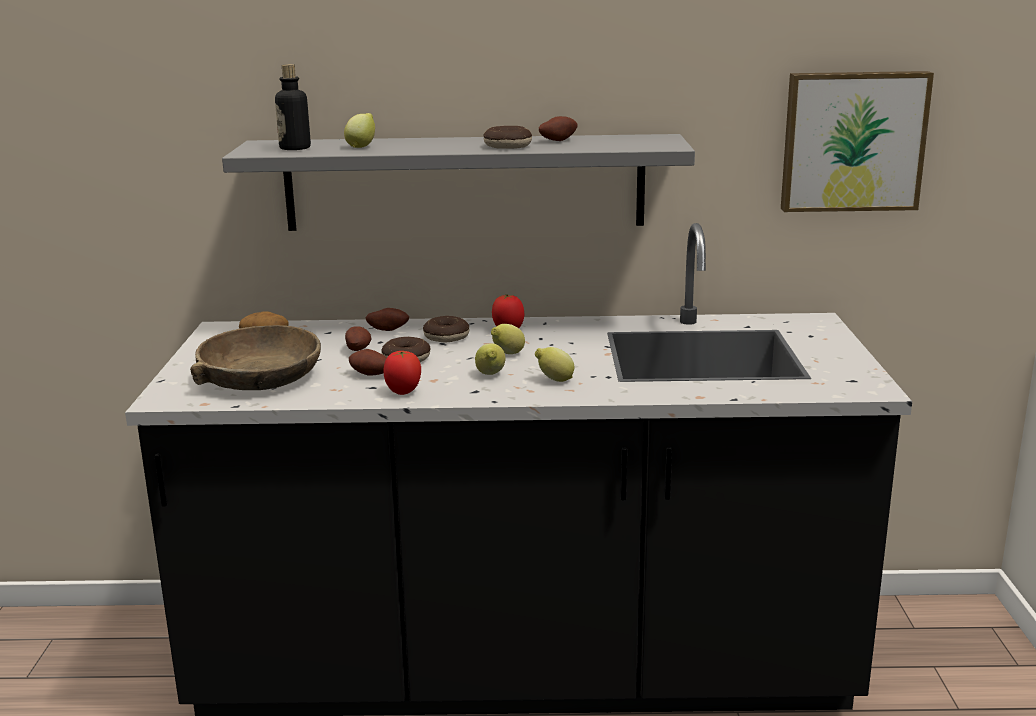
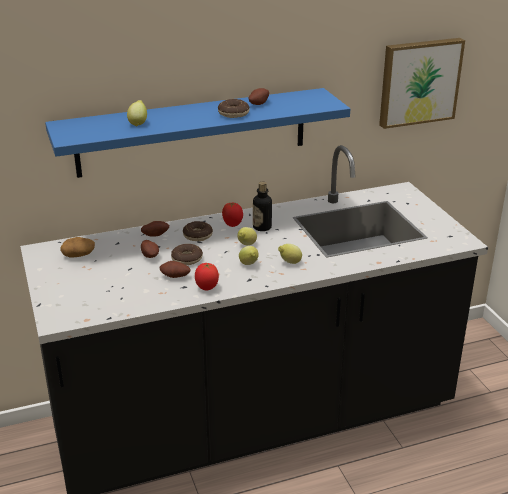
camera: 20 degrees left, 10 degrees up
(260, 377) = (105, 290): brown bowl -> none
(295, 148) = (93, 130): bottle -> bottle (262, 227)
(464, 182) = (193, 132): grey shelf -> blue shelf

